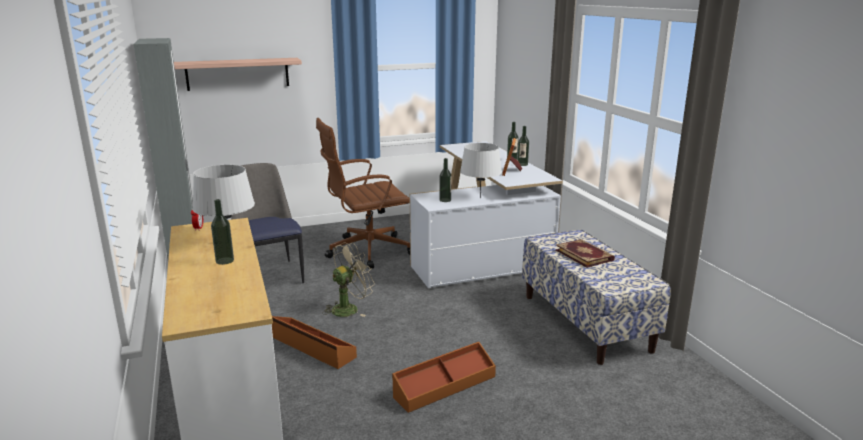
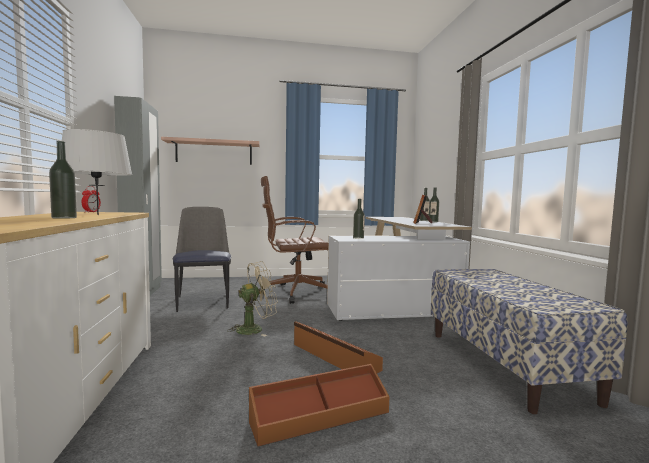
camera: 10 degrees right, 15 degrees down
(312, 347) = (195, 357): brown storage box -> brown storage box (333, 357)
(480, 197) = (391, 239): grey table lamp -> none
(584, 255) = (501, 283): book -> none

